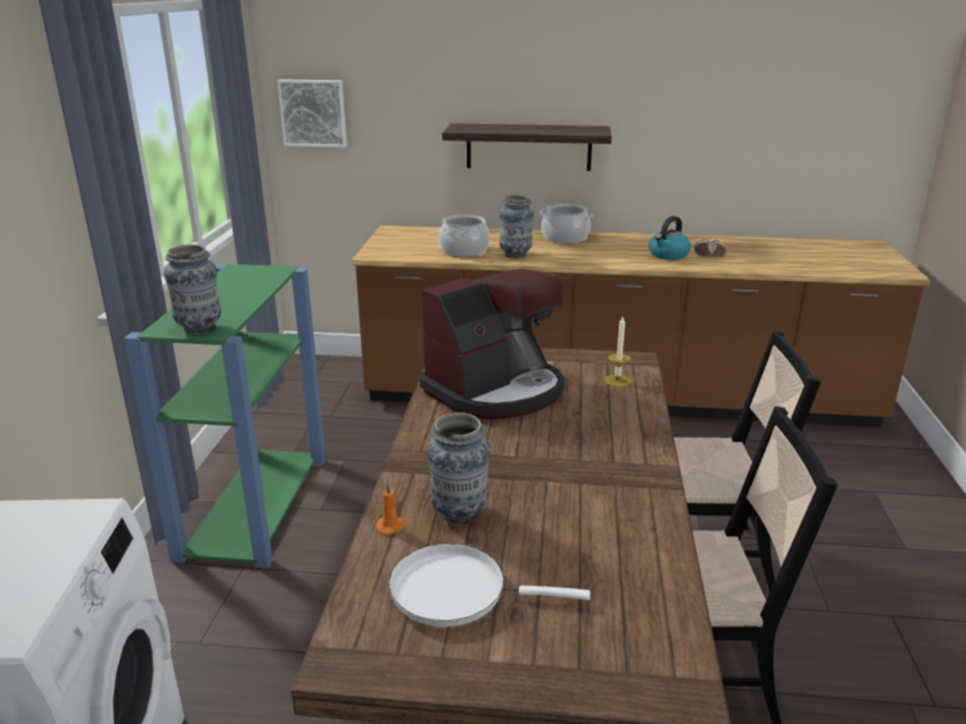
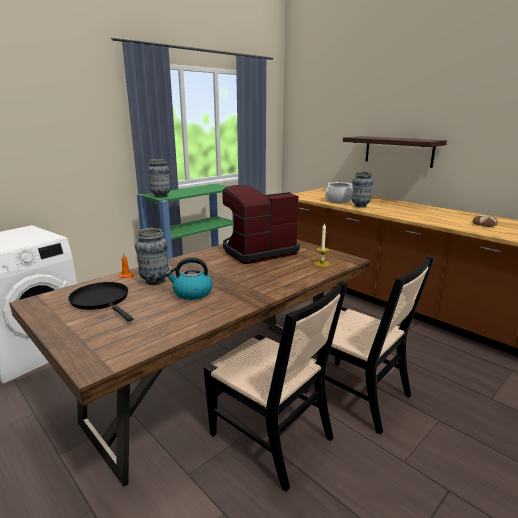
camera: 40 degrees right, 5 degrees down
(313, 113) = (302, 129): picture -> none
(456, 591) = (102, 300): white frying pan -> black frying pan
(496, 390) = (257, 251): coffee machine -> coffee machine turned 150 degrees clockwise
(565, 238) = (404, 205): cooking pot -> none
(668, 255) = (452, 220): kettle -> kettle (192, 293)

